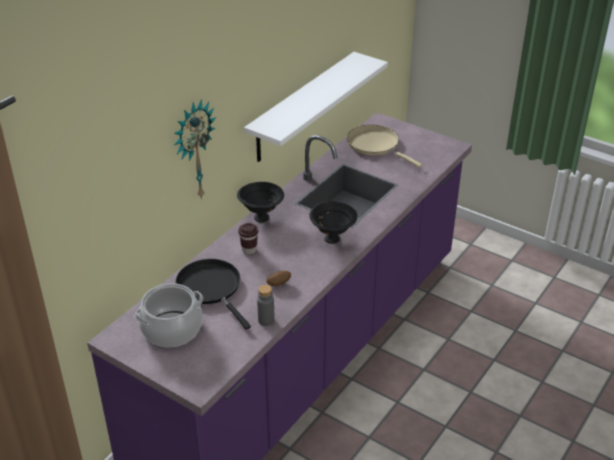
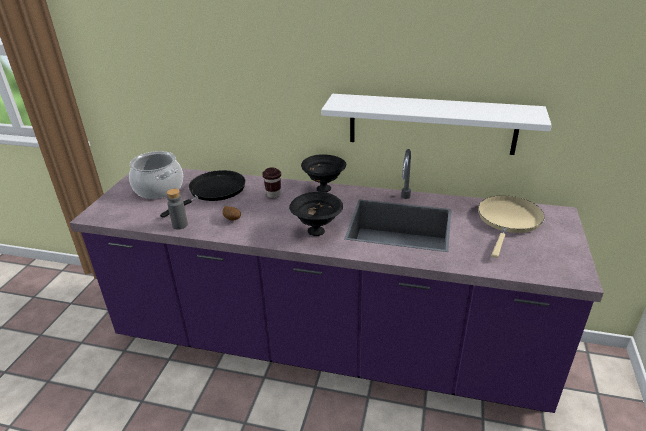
camera: 70 degrees right, 5 degrees down
(193, 151) = (261, 78): wall clock -> none

